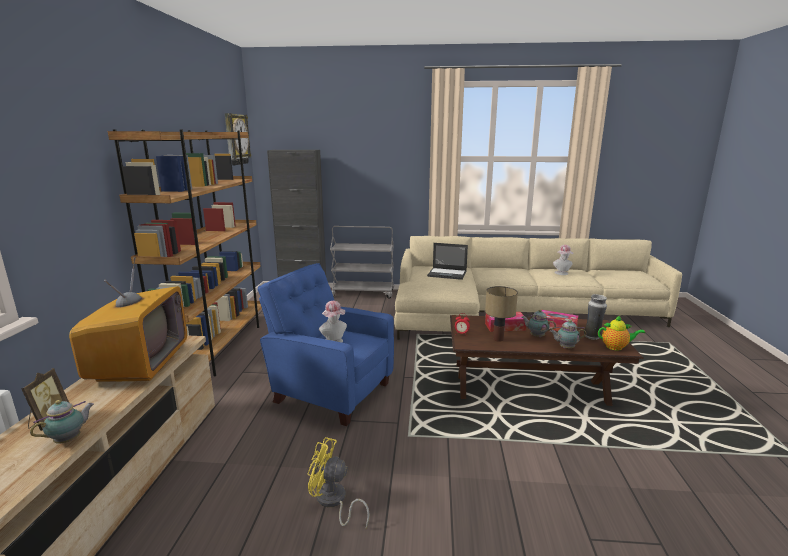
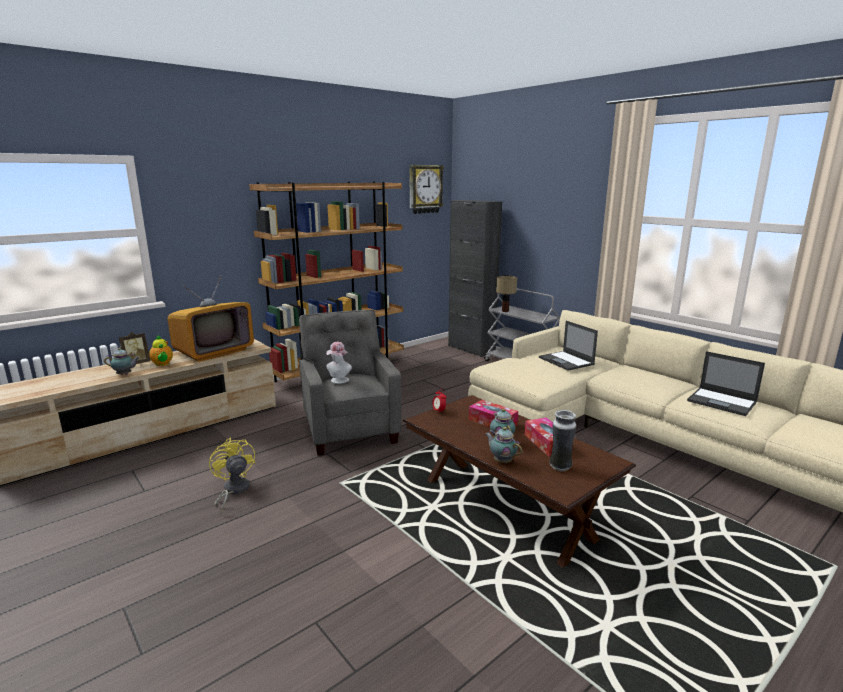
camera: 45 degrees right, 0 degrees up
(330, 391) = (350, 429): blue armchair -> grey armchair
(497, 339) = (458, 427): table lamp -> table lamp (504, 311)
(562, 273) = (722, 402): hat -> laptop
(616, 347) = (559, 486): teapot -> teapot (162, 364)

